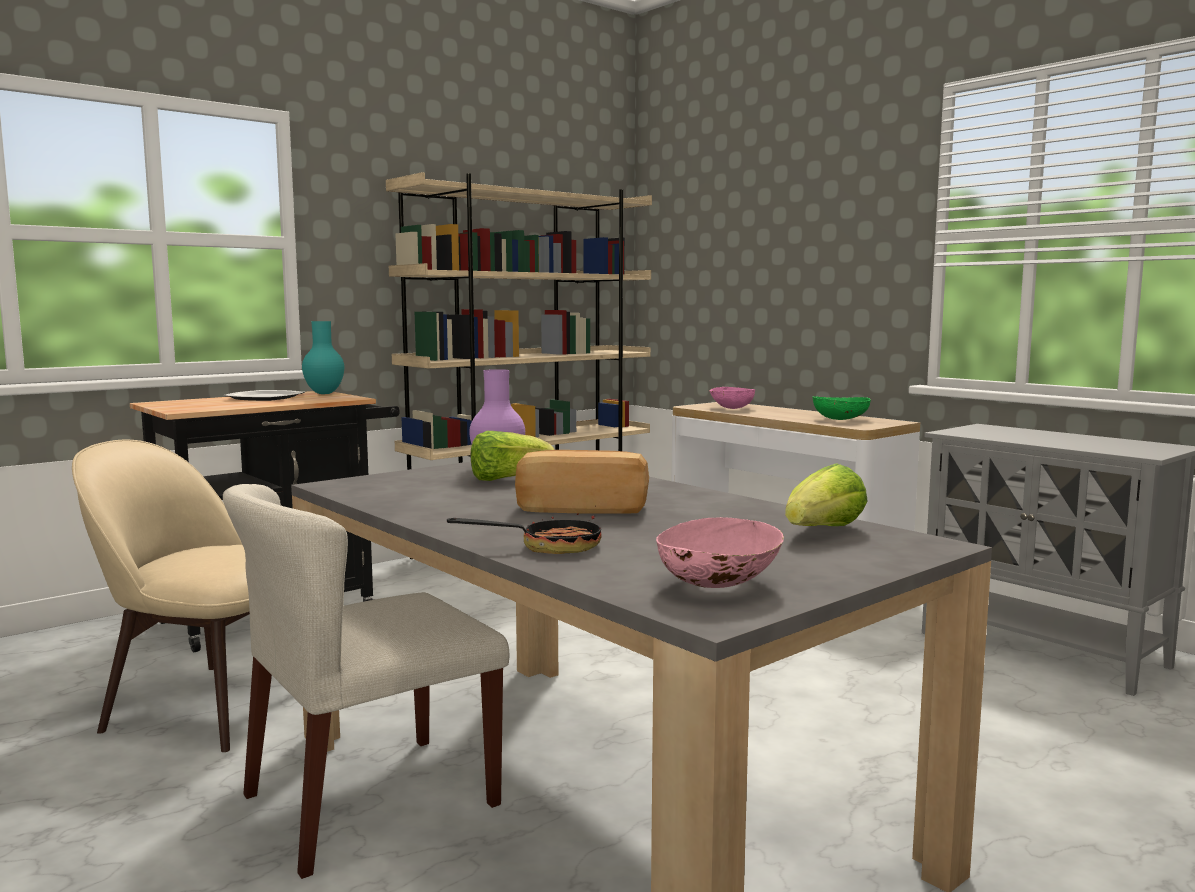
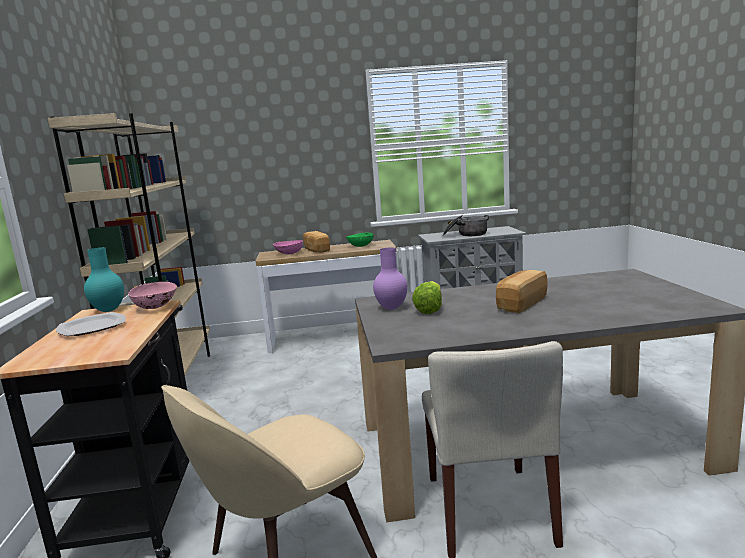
camera: 55 degrees left, 5 degrees up
(548, 547) = (599, 317): frying pan -> none
(718, 585) = (676, 302): pink bowl -> pink bowl (156, 307)
(774, 411) = (316, 250): none -> bread
(824, 531) = (597, 280): lettuce -> none
(1038, 438) = (465, 234): none -> cooking pot

